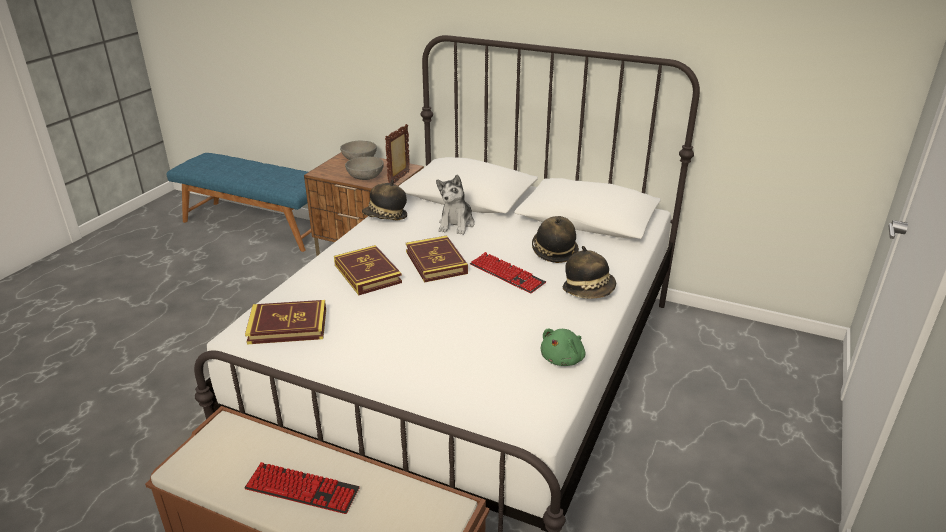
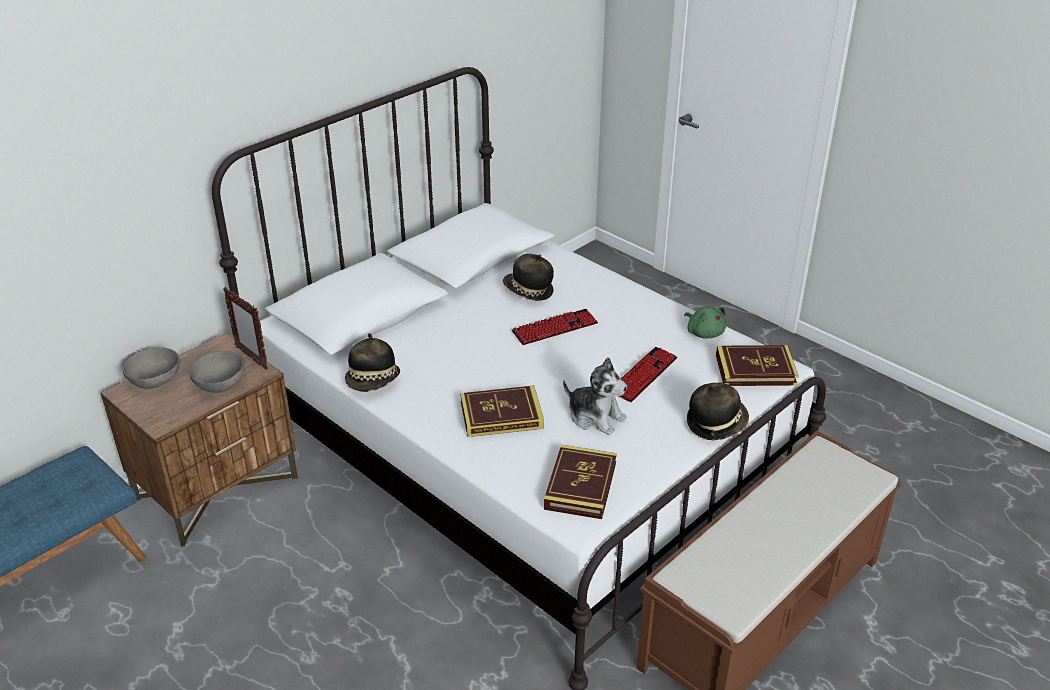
camera: 70 degrees left, 5 degrees up
(302, 489) = (783, 529): keyboard -> keyboard (643, 375)
(436, 262) = (505, 365): book -> book (755, 370)
(456, 224) = (429, 335): plush toy -> plush toy (595, 417)
(589, 290) = (608, 292): hat -> hat (716, 423)

